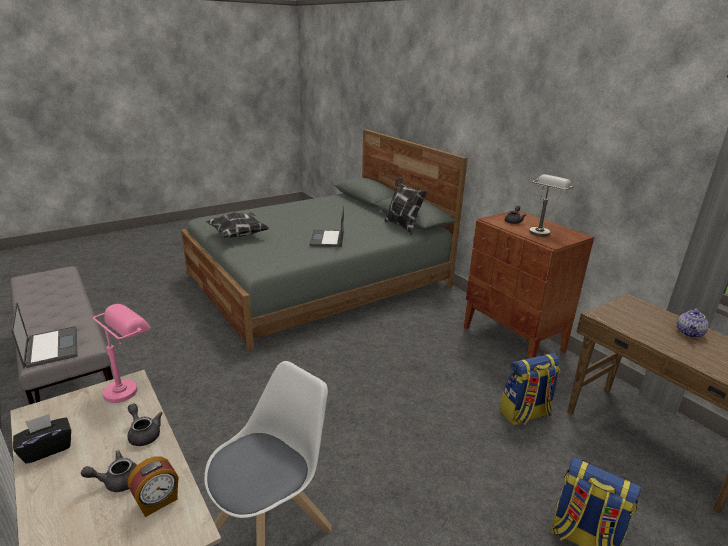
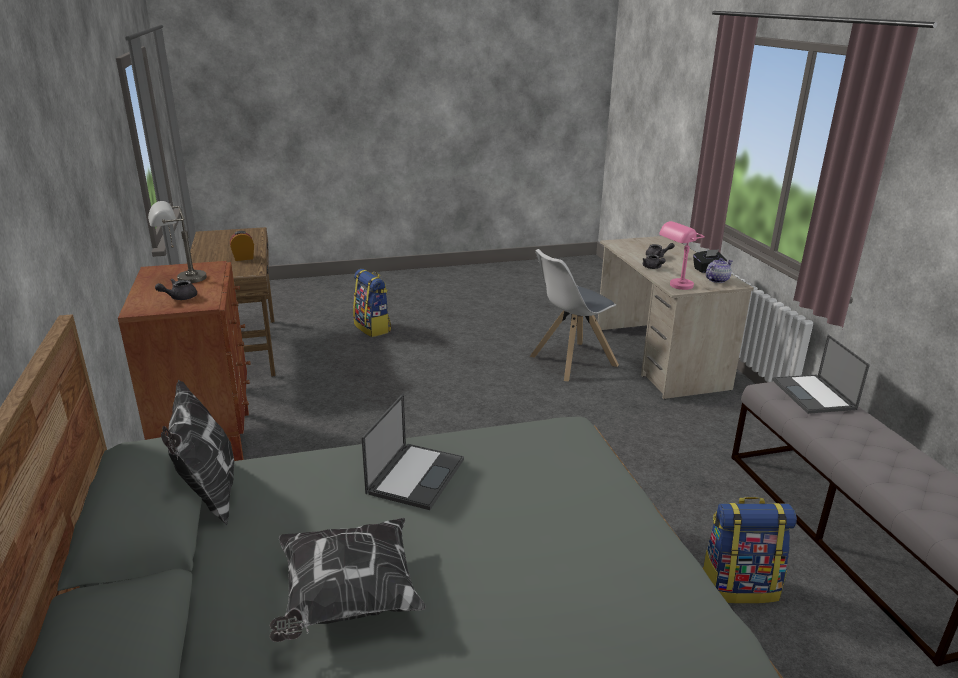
camera: 160 degrees left, 0 degrees up
(158, 502) = (633, 249): alarm clock -> alarm clock (243, 258)
(238, 235) = (610, 526): pillow -> pillow (346, 599)
(525, 414) = (315, 382): backpack -> backpack (739, 586)
(689, 333) = (214, 254): teapot -> teapot (717, 280)

